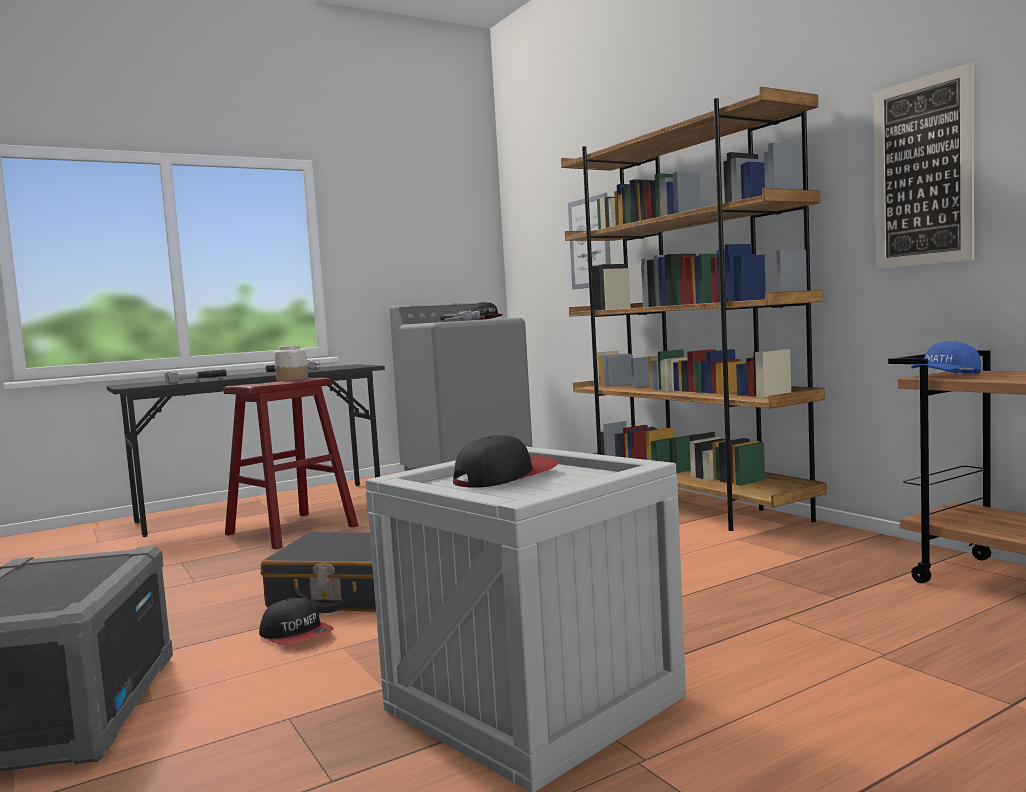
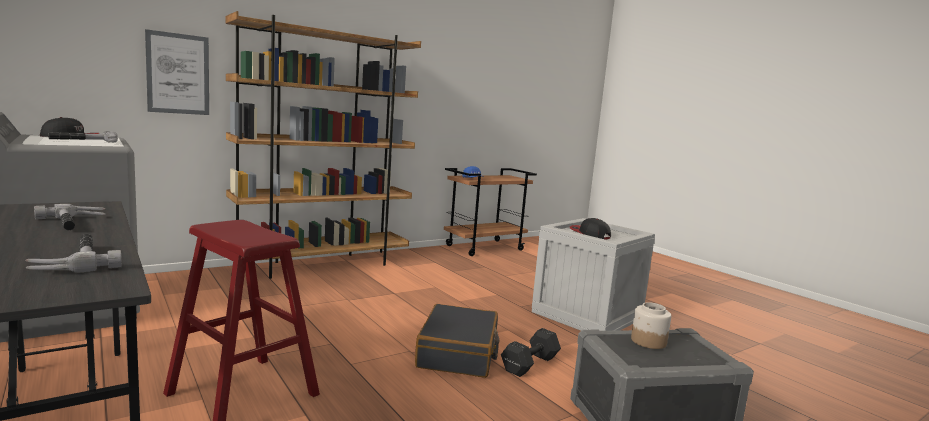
camera: 95 degrees left, 5 degrees up
(292, 379) = (224, 227): jar -> jar (648, 341)
(296, 634) = (528, 364): cap -> black dumbbell
(922, 172) = (436, 94): picture -> none

